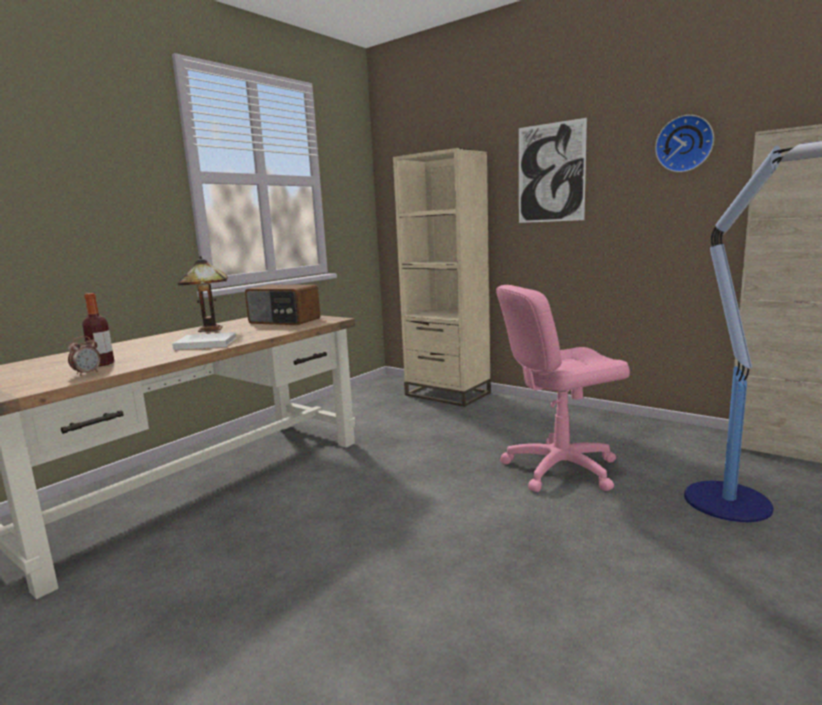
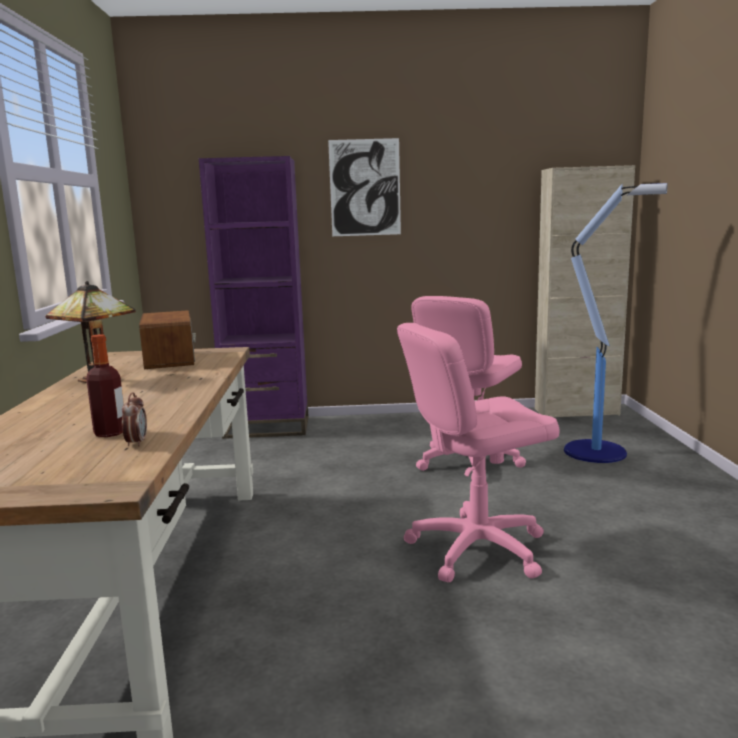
camera: 40 degrees left, 0 degrees up
(204, 343) = (164, 392): white book -> none
(284, 321) = (171, 359): radio -> radio turned 90 degrees counterclockwise
(427, 551) = (477, 548): none -> pink office chair
(447, 394) = (267, 428): beige bookcase -> purple bookcase
(684, 144) = (484, 171): wall clock -> none

